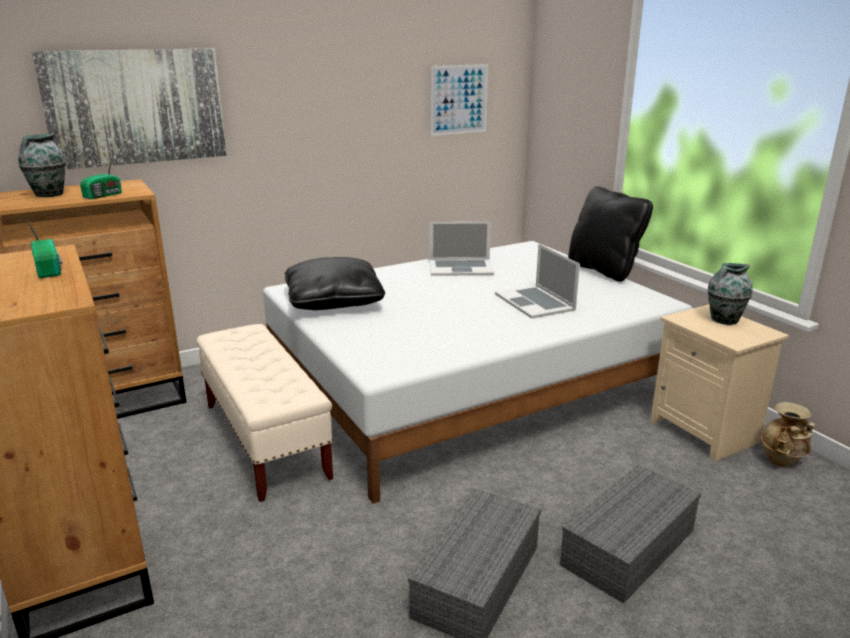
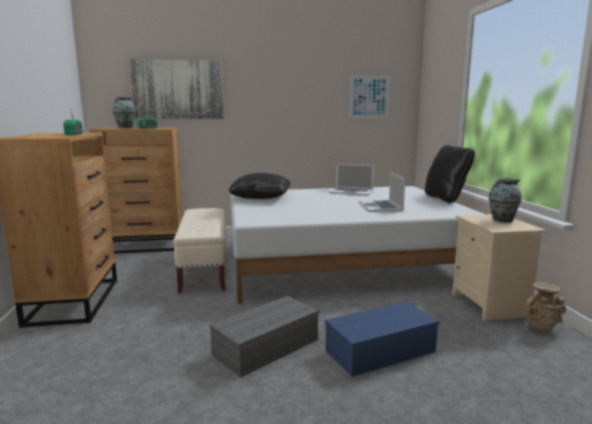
camera: 20 degrees right, 10 degrees down
(628, 545) = (381, 350): grey storage box -> blue storage box

